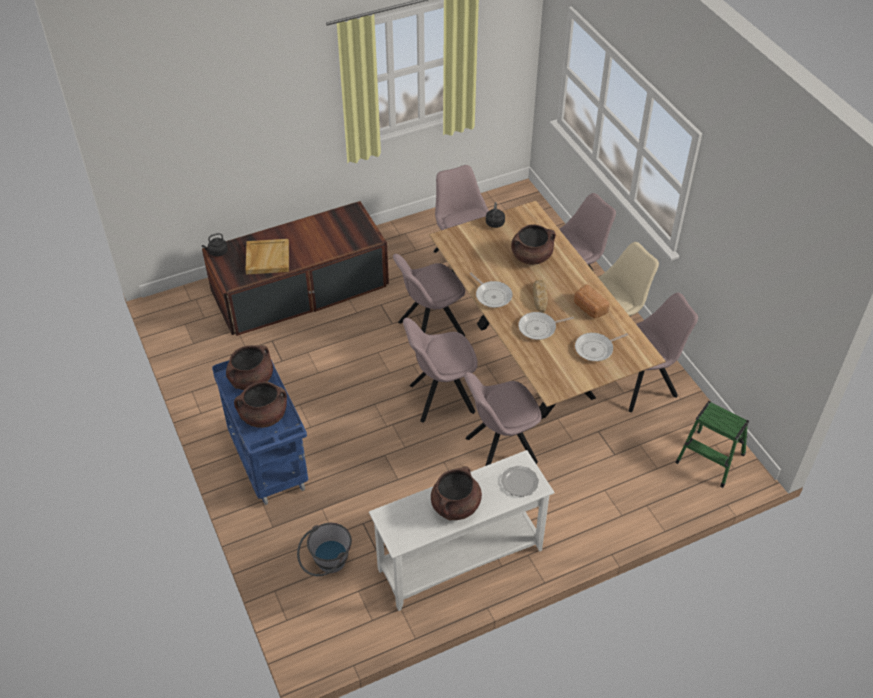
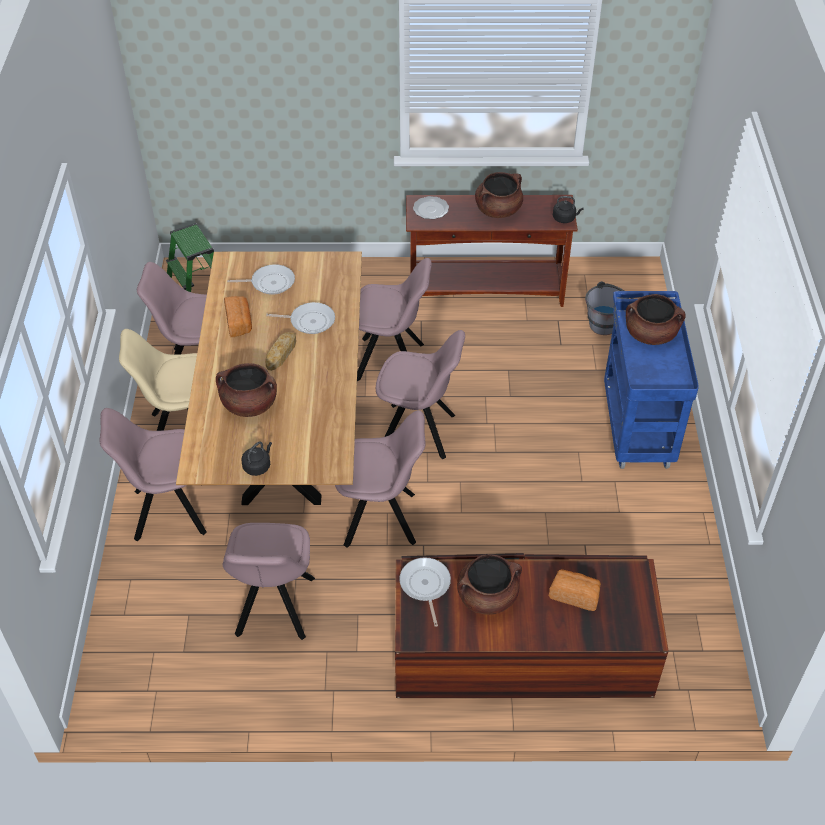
camera: 155 degrees left, 0 degrees up
(217, 252) = (646, 634): black kettle -> black kettle (565, 218)
(251, 380) = (653, 375): brown cooking pot -> brown cooking pot (487, 596)
(267, 258) = (575, 595): beige tray -> bread
(459, 560) = (486, 289): white console table -> brown console table
(492, 295) = (332, 373): frying pan -> frying pan (425, 585)

